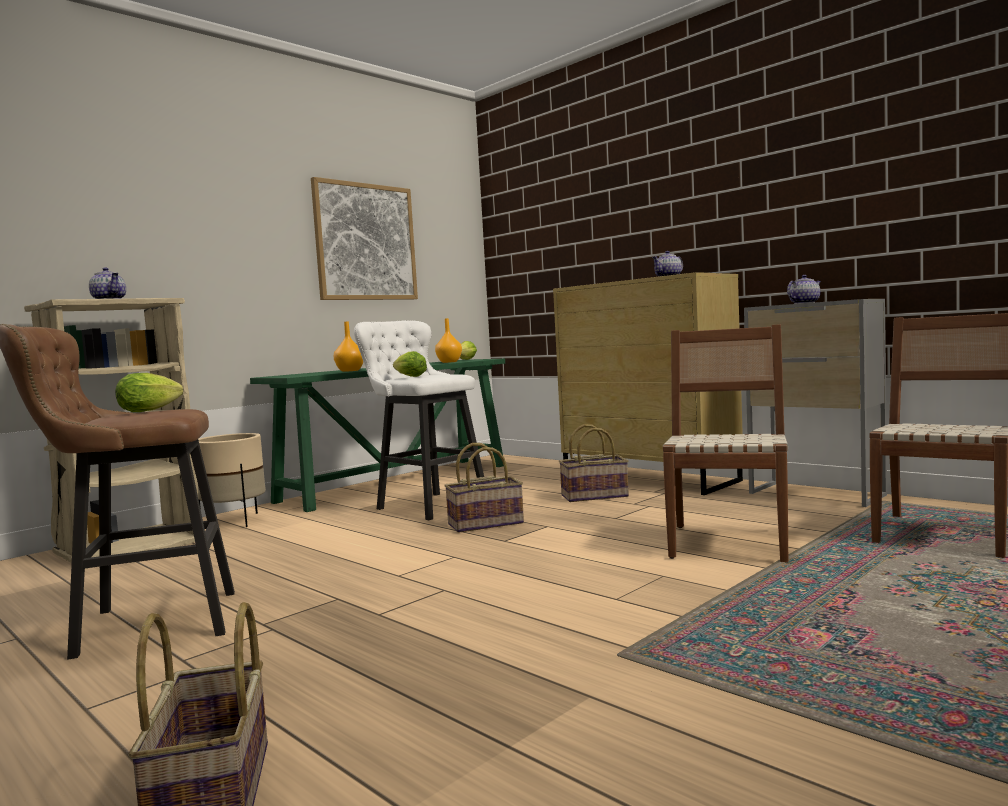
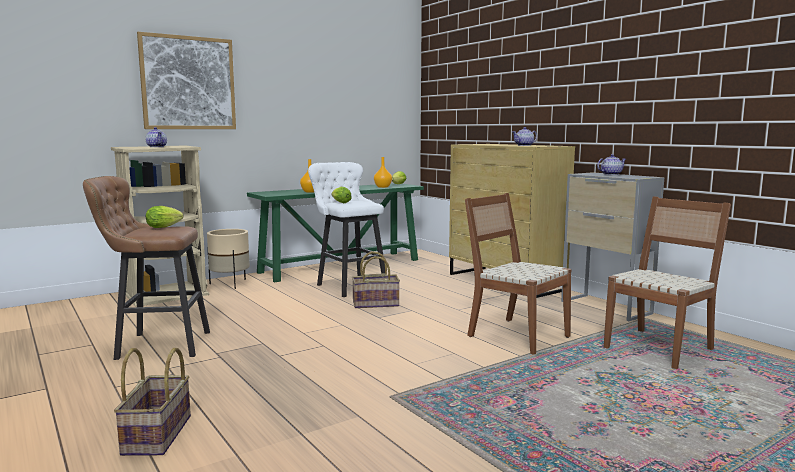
camera: 10 degrees right, 5 degrees up
(365, 242) = (331, 101): picture -> picture (188, 83)
(594, 496) = (458, 291): basket -> none
(729, 541) = (515, 335): chair -> chair turned 75 degrees counterclockwise

